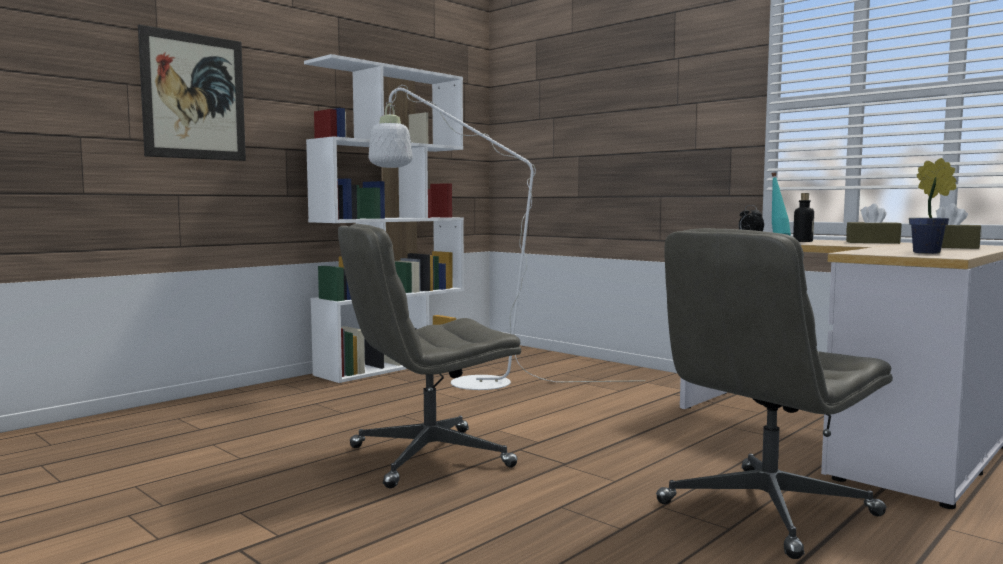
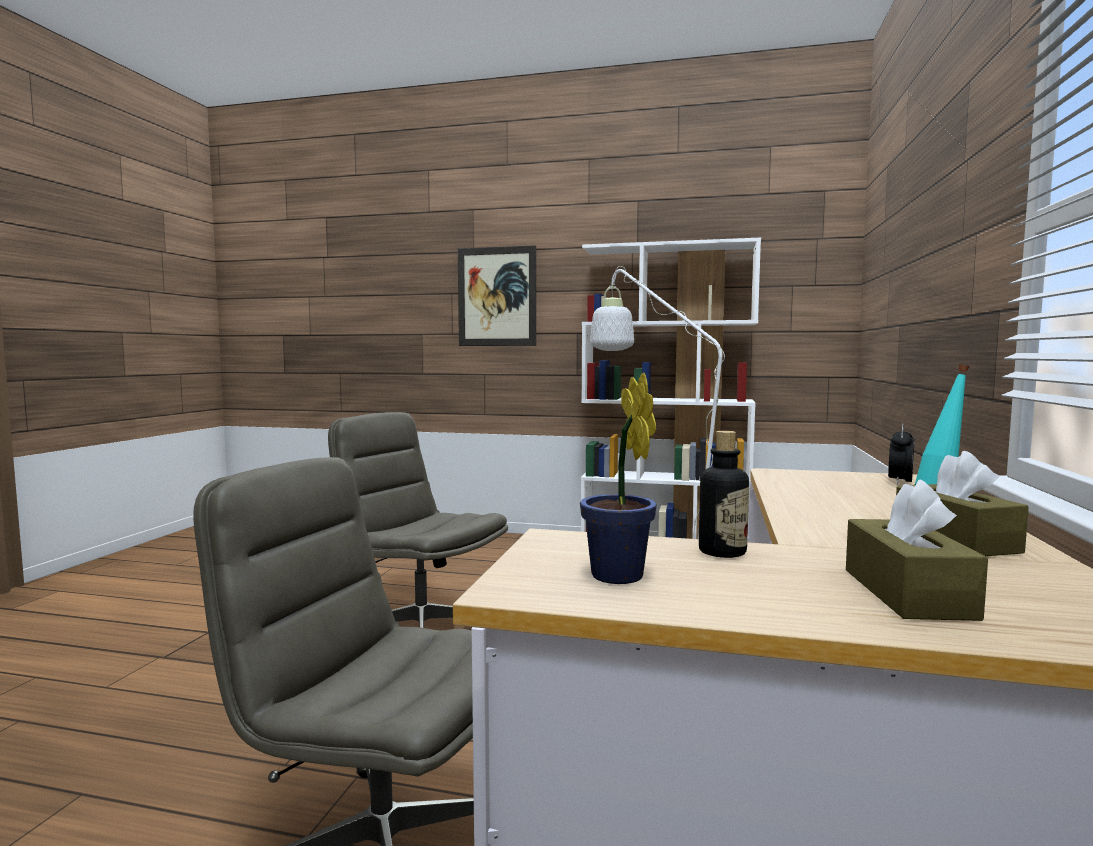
camera: 60 degrees right, 0 degrees up
(803, 241) = (856, 506): bottle -> bottle (722, 552)

